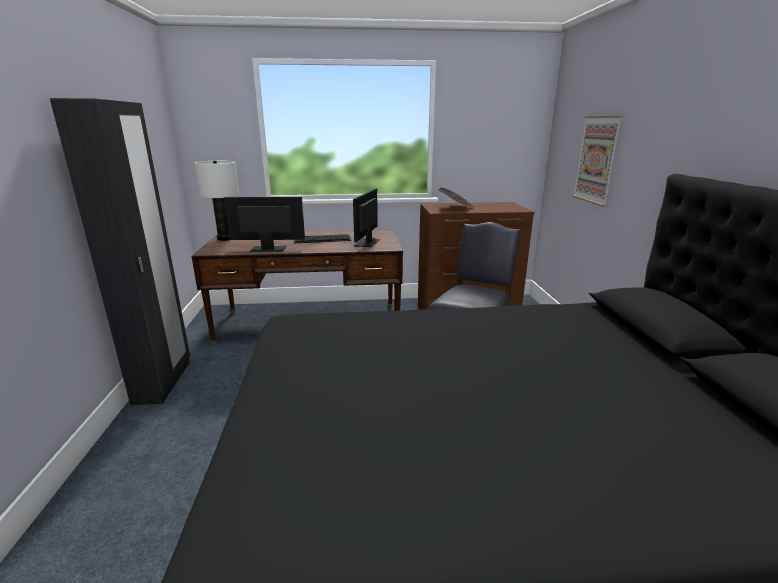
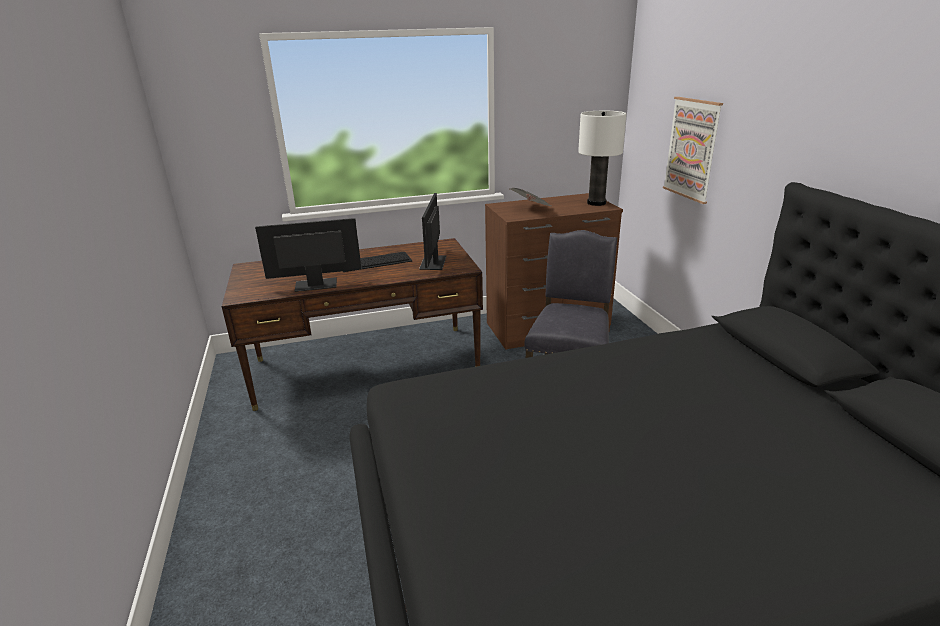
camera: 10 degrees left, 5 degrees up
(163, 382) = (213, 470): black wardrobe -> none
(225, 238) = (248, 272): white table lamp -> white table lamp (596, 203)

